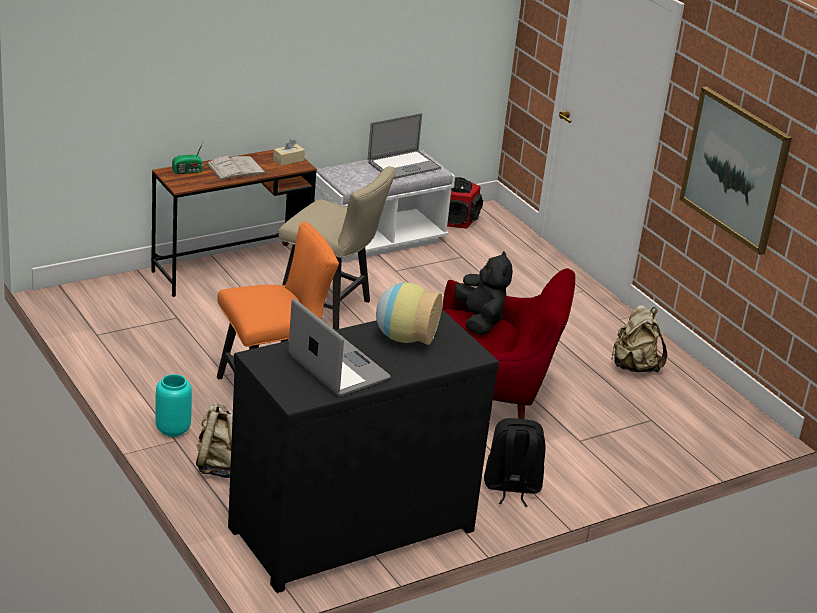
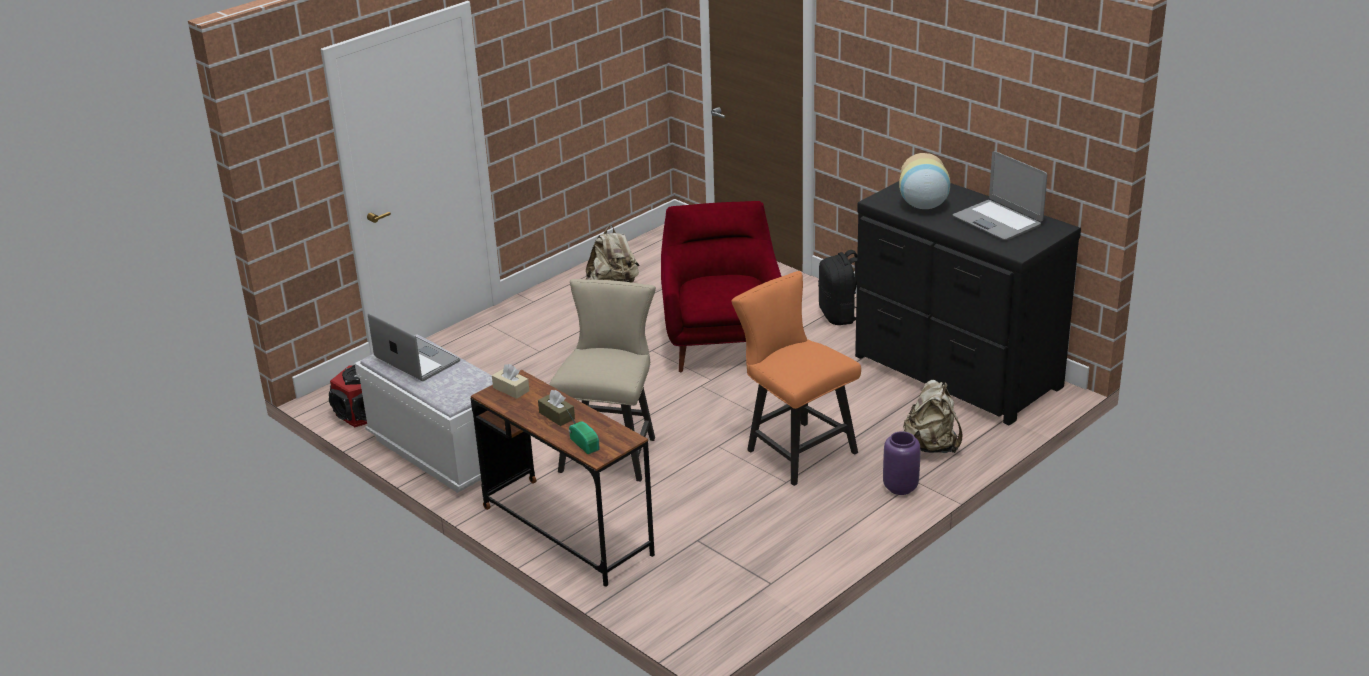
camera: 100 degrees left, 0 degrees up
(172, 429) = (901, 488): turquoise vase -> purple vase
(236, 169) = (557, 416): white book -> brown tissue box
(338, 368) = (998, 221): laptop -> laptop turned 75 degrees counterclockwise
(480, 320) = (702, 289): black plush toy -> none
(735, 169) = (566, 85): picture -> none

